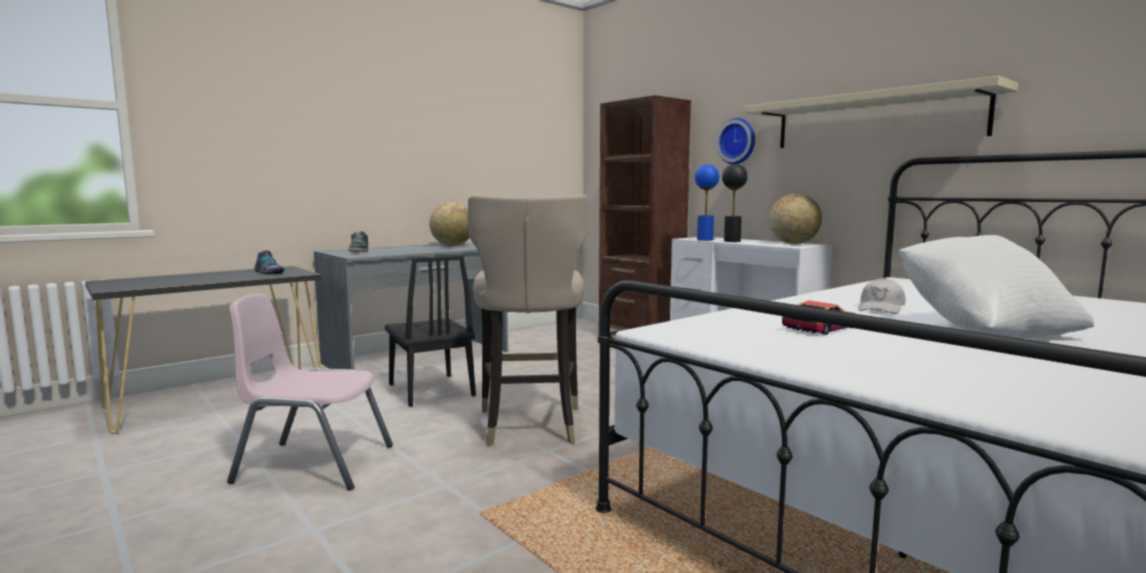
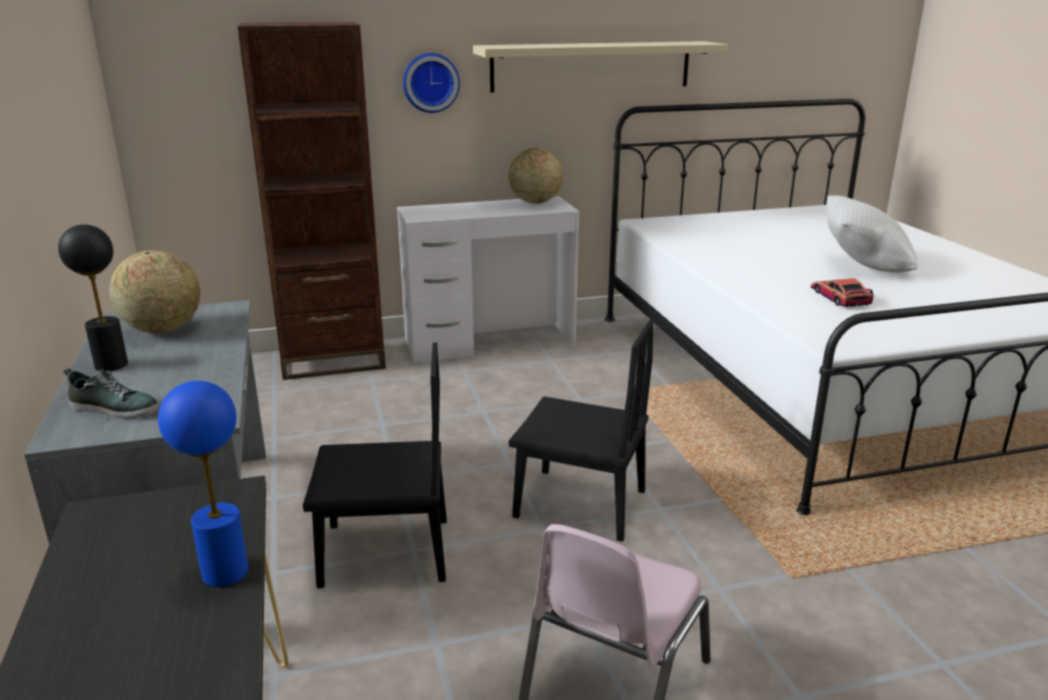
camera: 65 degrees left, 15 degrees up
(268, 273) = (167, 531): shoe -> none
(529, 424) = (580, 503): beige stool -> black chair
(705, 240) = (446, 216): blue table lamp -> blue table lamp (225, 572)
(732, 241) = (479, 212): black table lamp -> black table lamp (111, 365)
(881, 308) = (771, 264): white cap -> none

